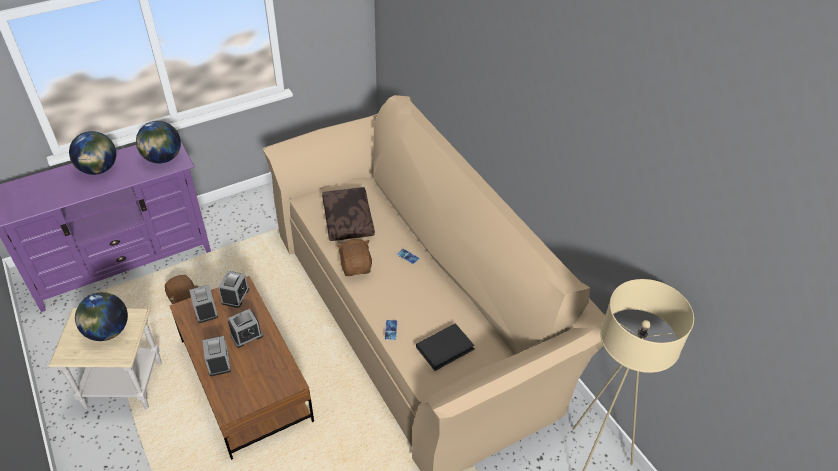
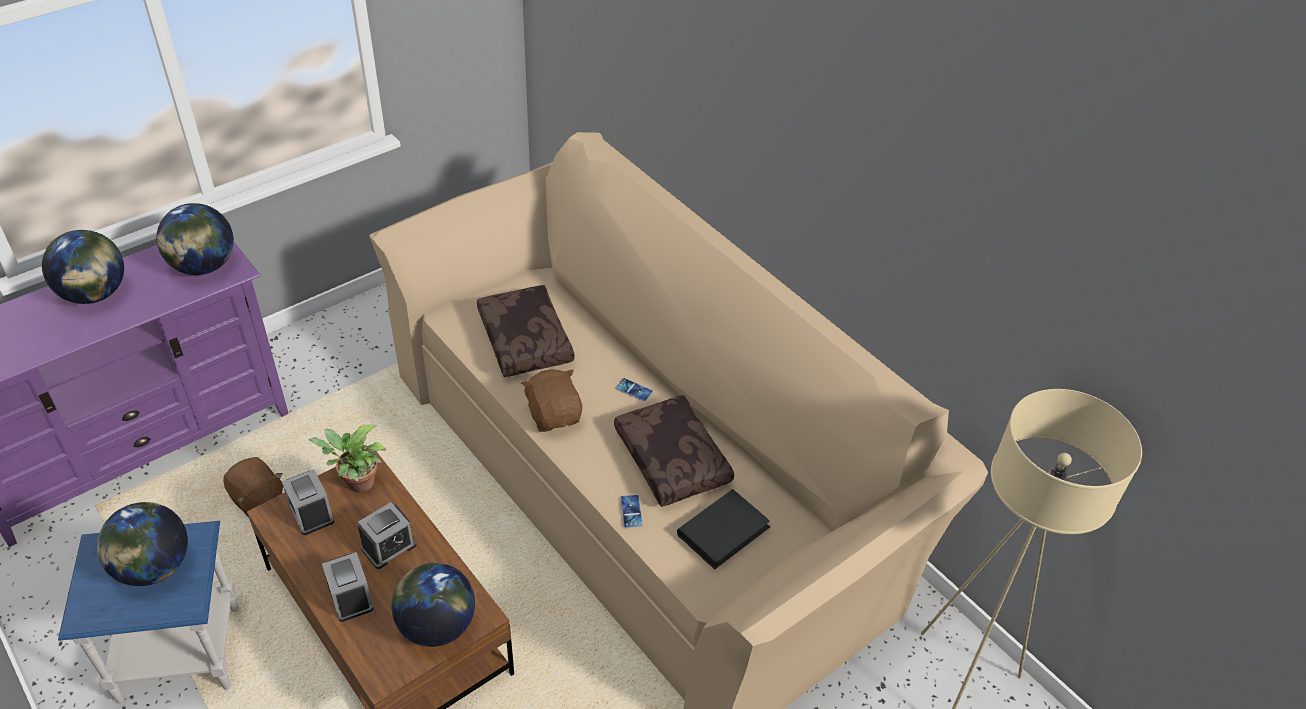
camera: 10 degrees left, 0 degrees up
(124, 384) = (181, 653): beige side table -> blue side table
(235, 296) = (357, 483): alarm clock -> potted plant
(265, 385) = (437, 625): none -> globe
(423, 301) = (674, 459): none -> brown pillow

